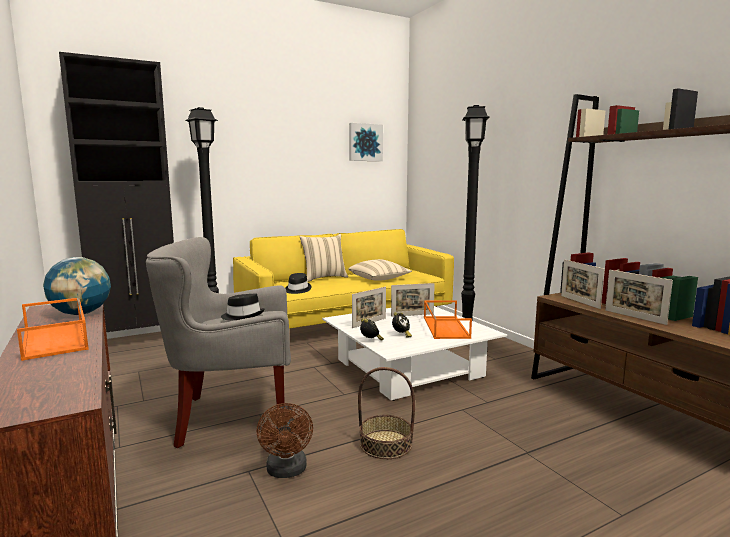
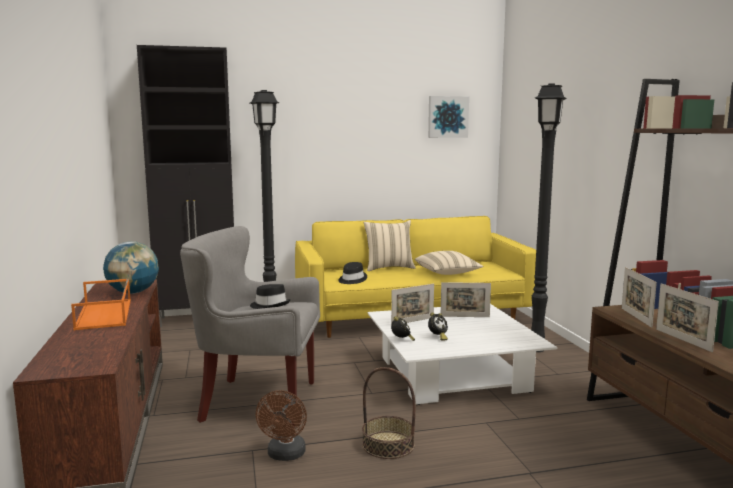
camera: 15 degrees right, 0 degrees up
(444, 327) = (491, 333): orange tray -> none

